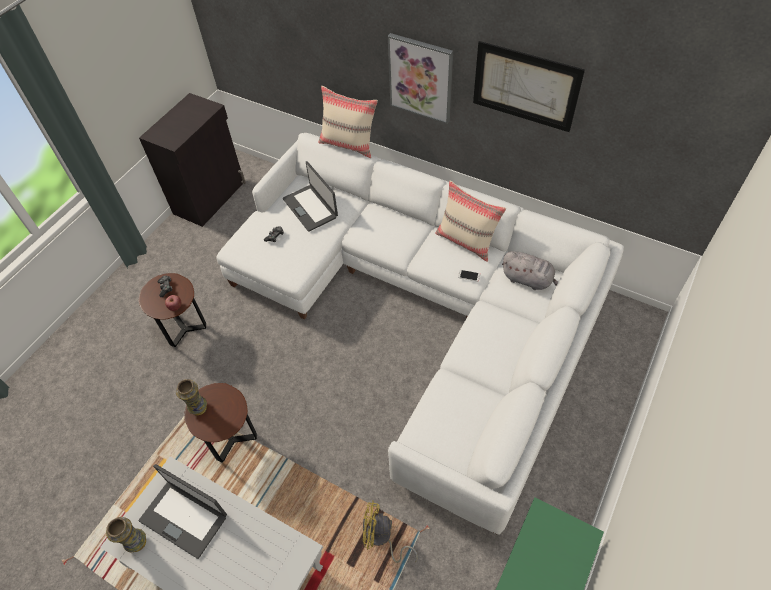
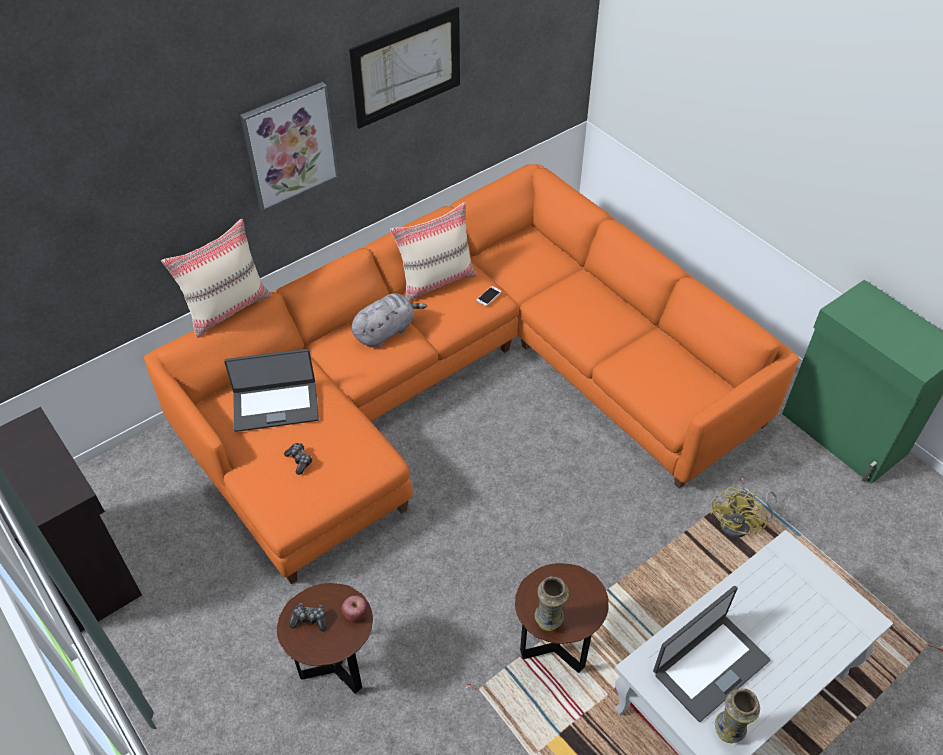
camera: 70 degrees left, 5 degrees down
(424, 309) = (464, 383): white sofa -> orange sofa
(529, 280) = (523, 253): grey plush toy -> grey plush toy (386, 331)

